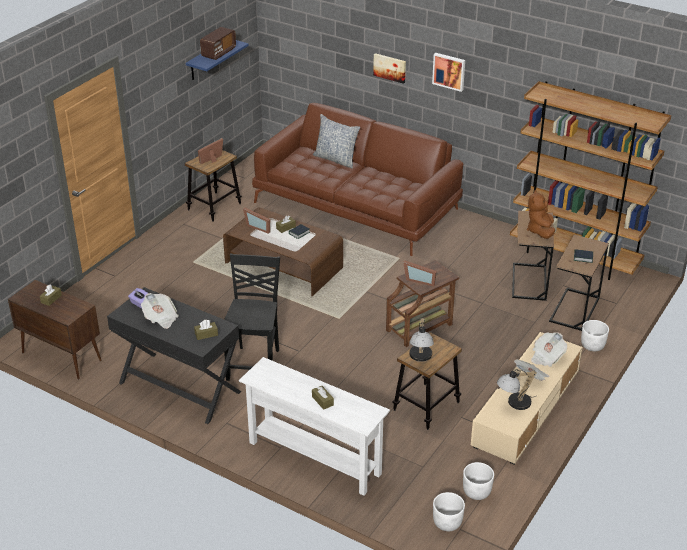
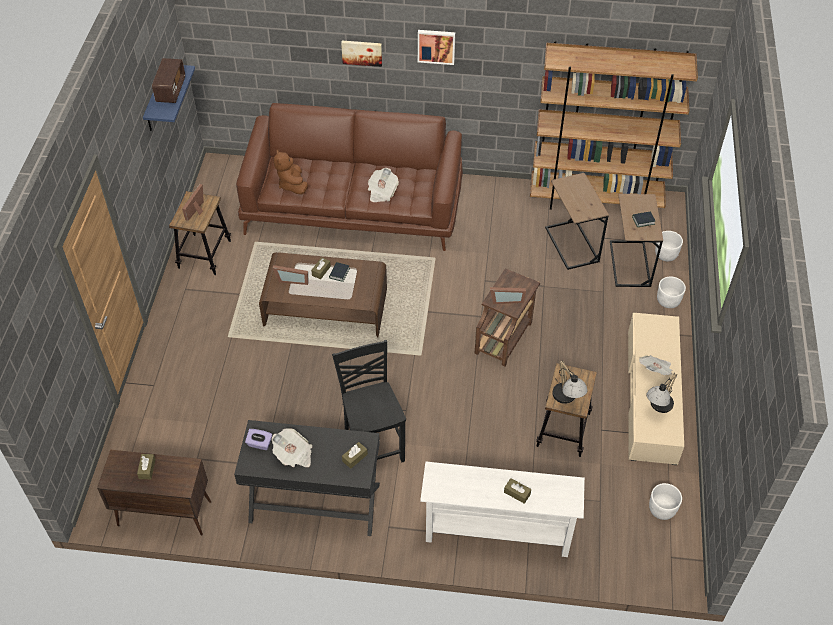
camera: 25 degrees left, 15 degrees up
(336, 159) = (322, 163): pillow -> none
(447, 522) = (656, 554): white planter -> white planter (666, 254)
(540, 231) = (586, 200): brown plush toy -> brown plush toy (292, 185)
(546, 357) = (655, 340): newspaper -> newspaper (382, 192)

